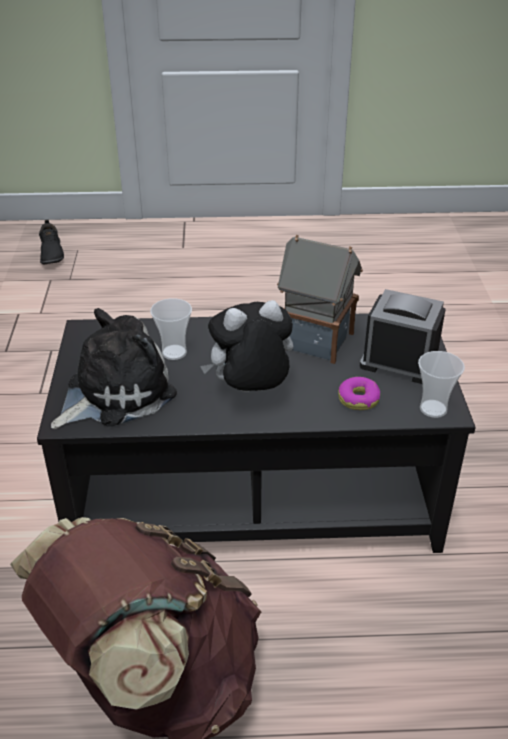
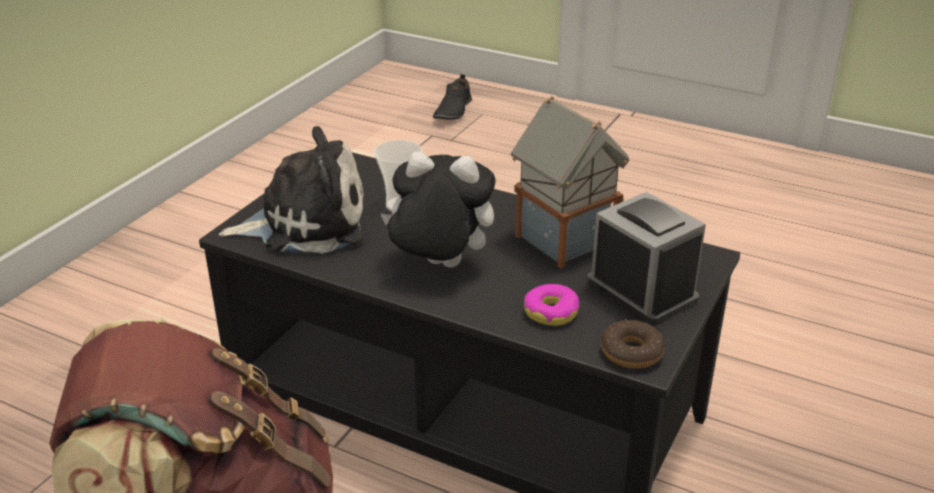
camera: 30 degrees right, 5 degrees down
(433, 409) = (631, 352): cup -> donut

